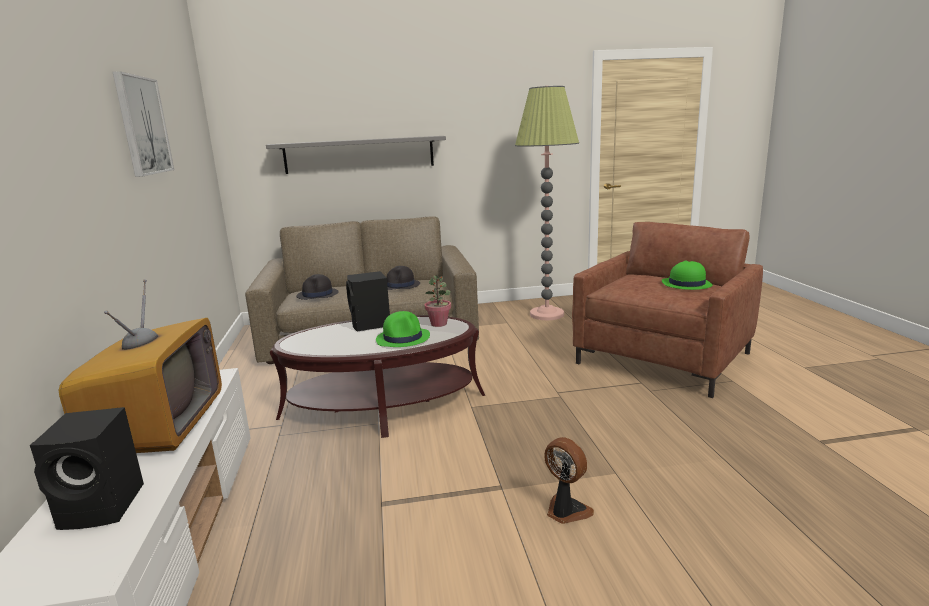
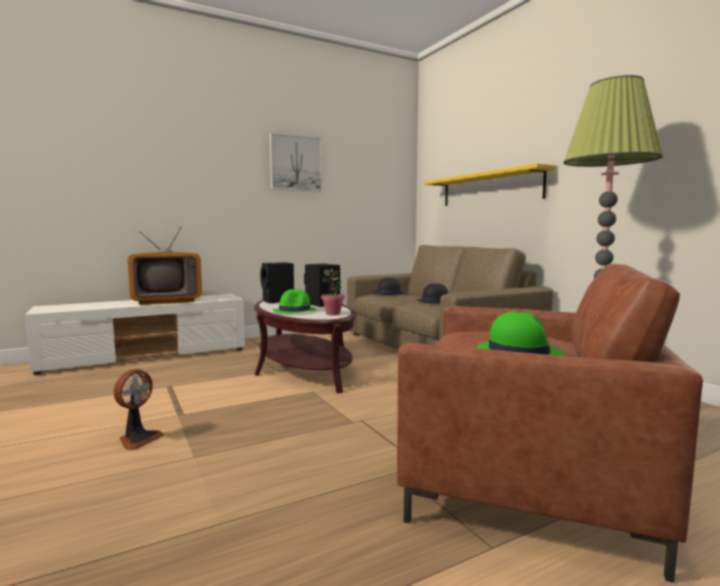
camera: 70 degrees right, 10 degrees down
(105, 506) = (94, 305): black speaker -> black speaker (278, 301)
(359, 154) = (489, 189): grey shelf -> yellow shelf

